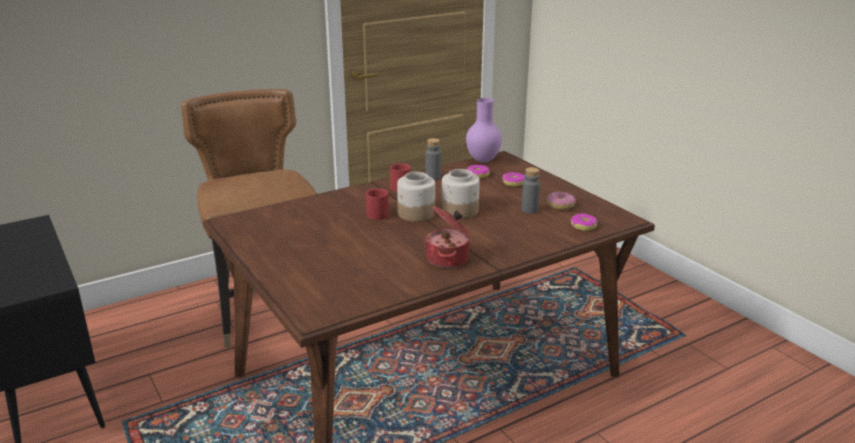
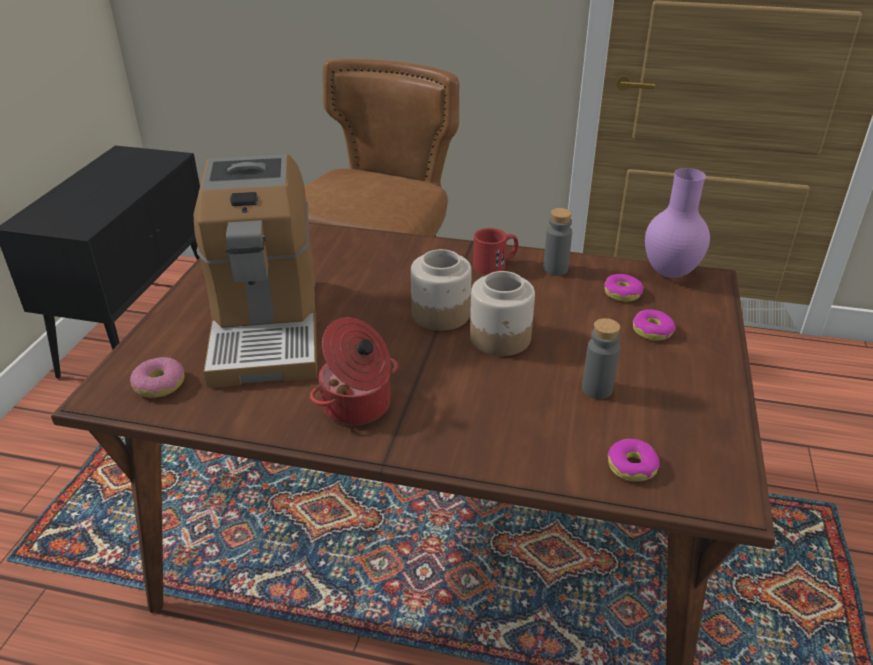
camera: 45 degrees right, 10 degrees up
(340, 255) = (266, 326): none -> coffee machine
(378, 213) = (402, 289): red mug -> none
(560, 205) = (658, 408): donut -> donut (159, 385)

